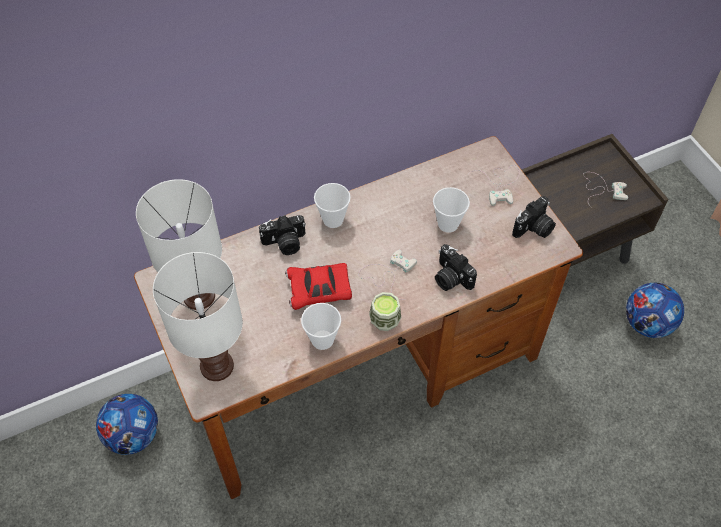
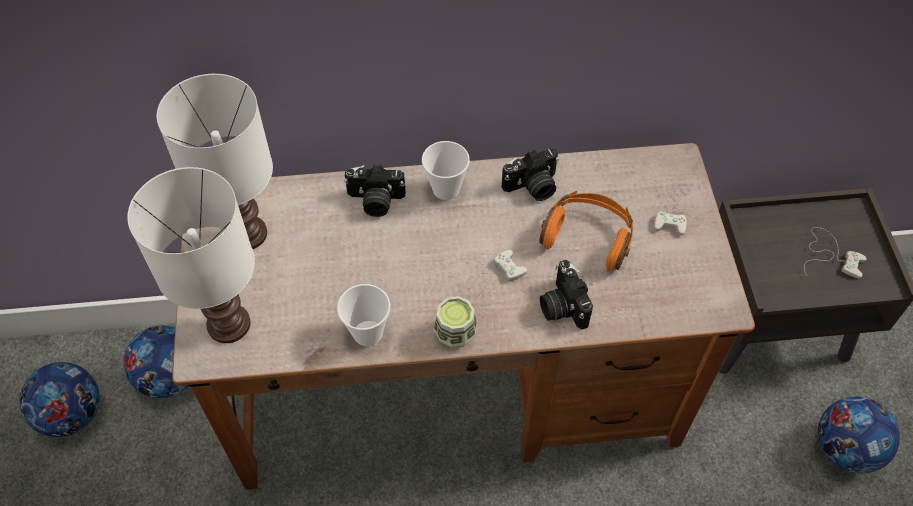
camera: 20 degrees right, 0 degrees up
(64, 490) = (72, 414): none -> football
(319, 291) = (391, 272): red toy car -> none
(448, 224) = (588, 237): cup -> orange headphones
(534, 228) = (699, 276): camera -> camera (532, 187)

